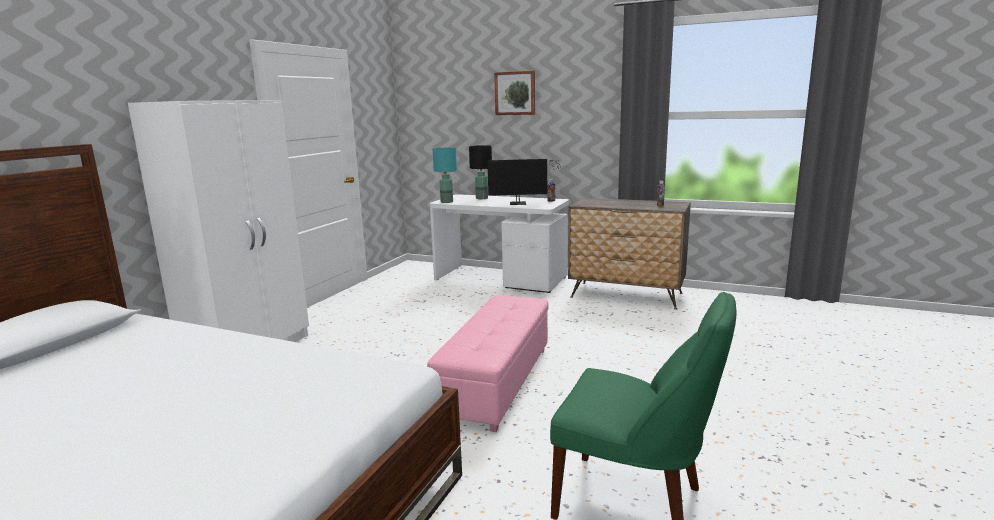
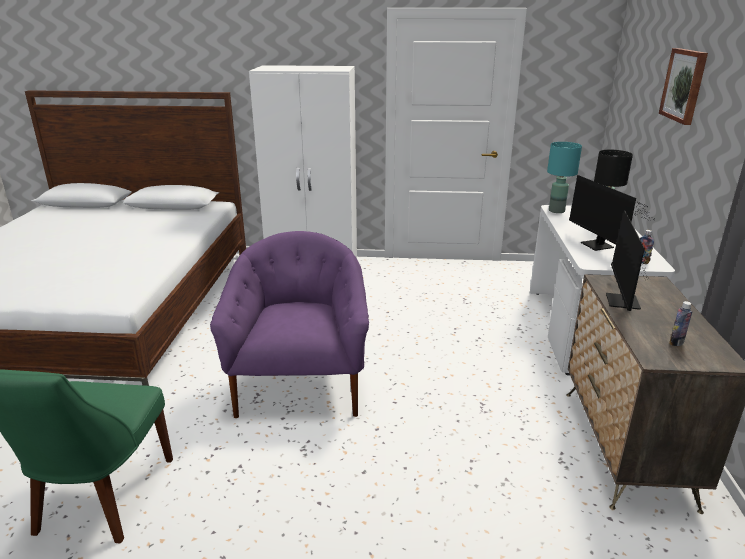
camera: 70 degrees right, 10 degrees up
(496, 381) = (300, 384): pink ottoman -> purple armchair
(612, 206) = (622, 303): none -> monitor

